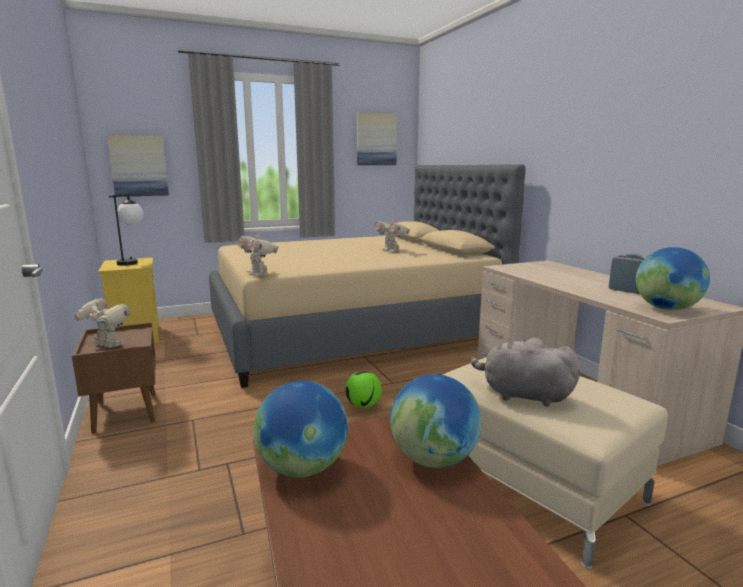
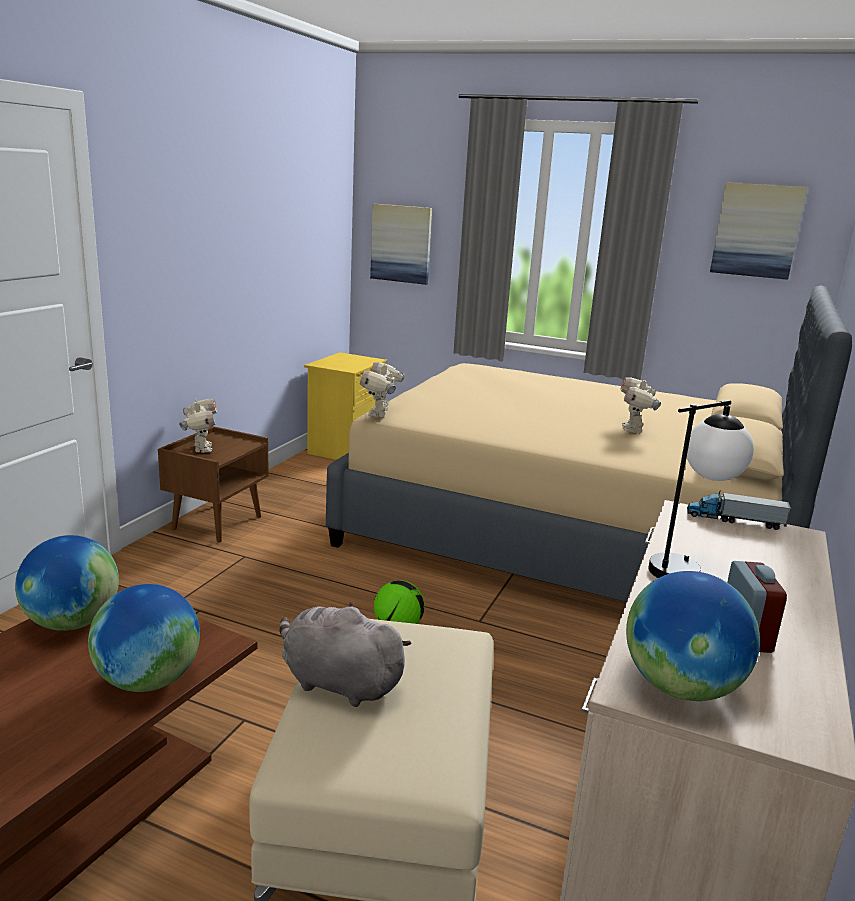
camera: 45 degrees right, 5 degrees up
(132, 262) = (355, 361): table lamp -> table lamp (687, 567)
(520, 265) = (734, 520): none -> toy truck
(522, 395) = (337, 683): grey plush toy -> grey plush toy turned 45 degrees counterclockwise

